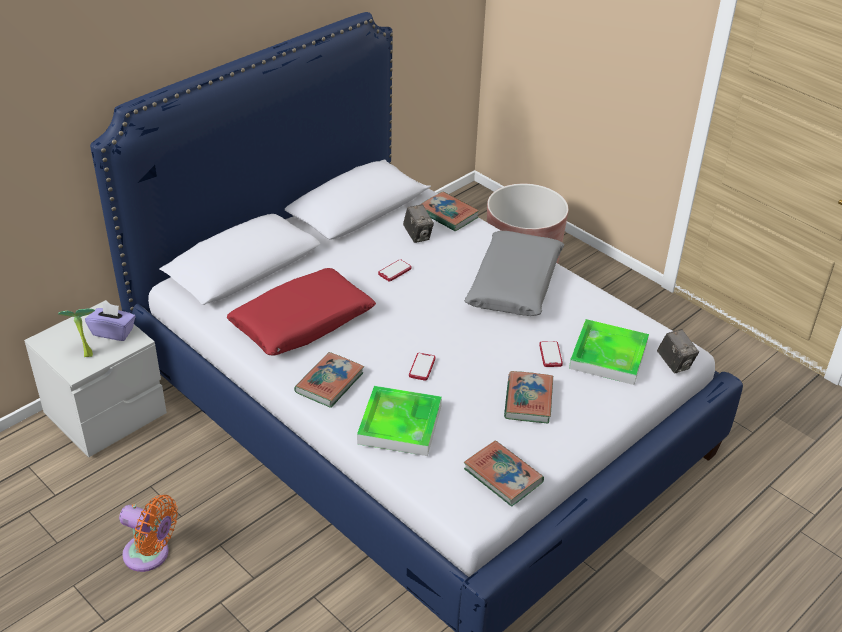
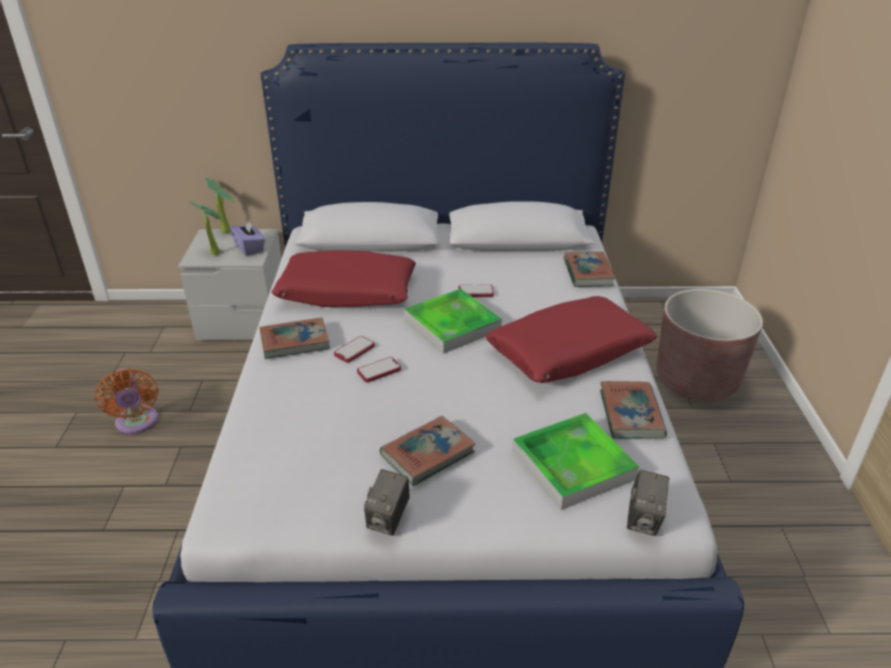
camera: 45 degrees right, 5 degrees down
(59, 327) = (227, 231): none -> potted plant
(400, 425) = (288, 402): tray -> tray (452, 325)
(417, 235) = (536, 276): camera -> camera (388, 519)
(503, 476) = (297, 503): book -> book (631, 414)
(515, 284) = (569, 352): grey pillow -> red pillow
(550, 355) = (513, 428): phone -> phone (354, 350)

